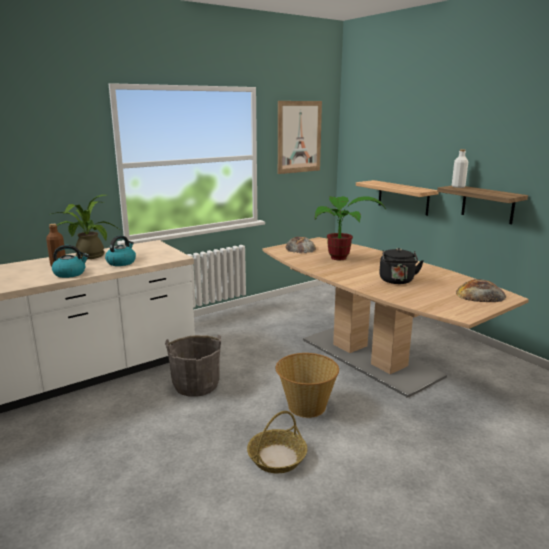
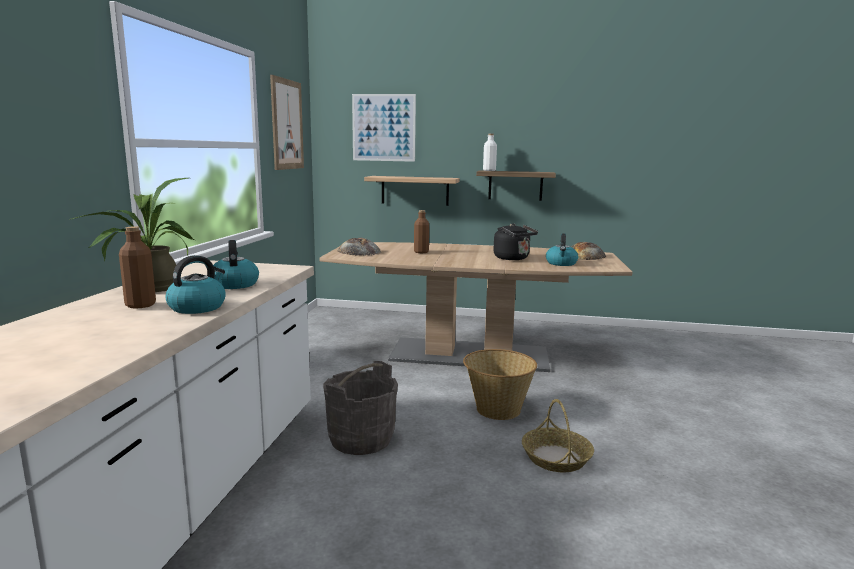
camera: 45 degrees left, 5 degrees down
(342, 258) = (421, 252): potted plant -> brown bottle
(385, 138) = (383, 127): none -> picture
(424, 297) = (561, 263): none -> kettle

